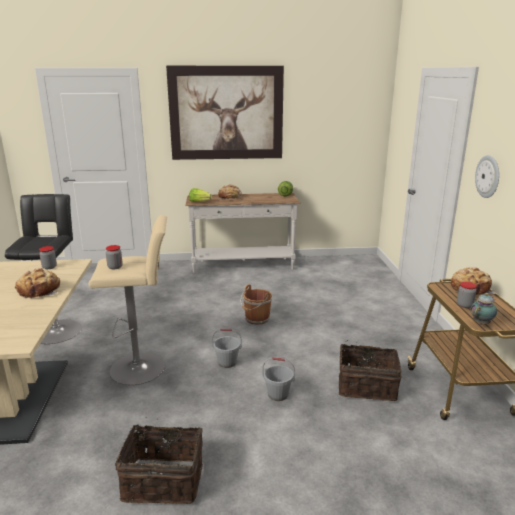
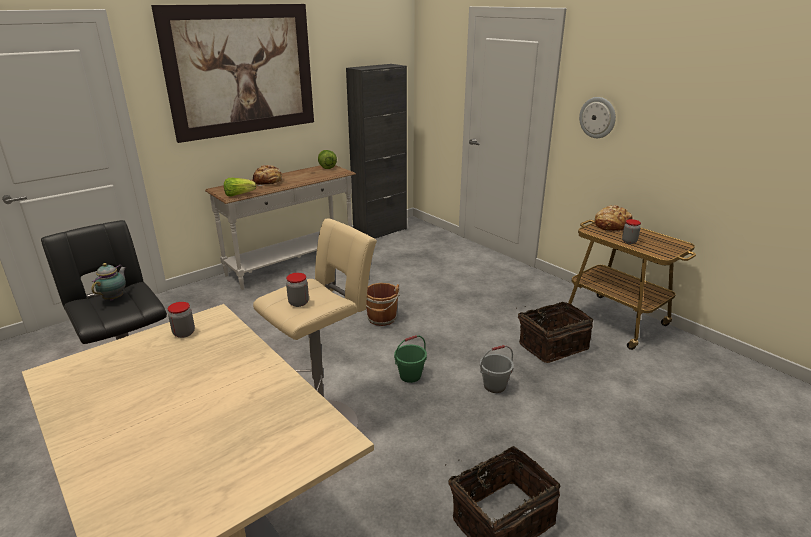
camera: 35 degrees left, 5 degrees up
(40, 290) = (233, 367): bread -> none
(227, 362) = (410, 375): grey bucket -> green bucket
(334, 259) = (380, 232): none -> black cabinet
(482, 323) = (662, 252): teapot -> teapot (115, 298)

